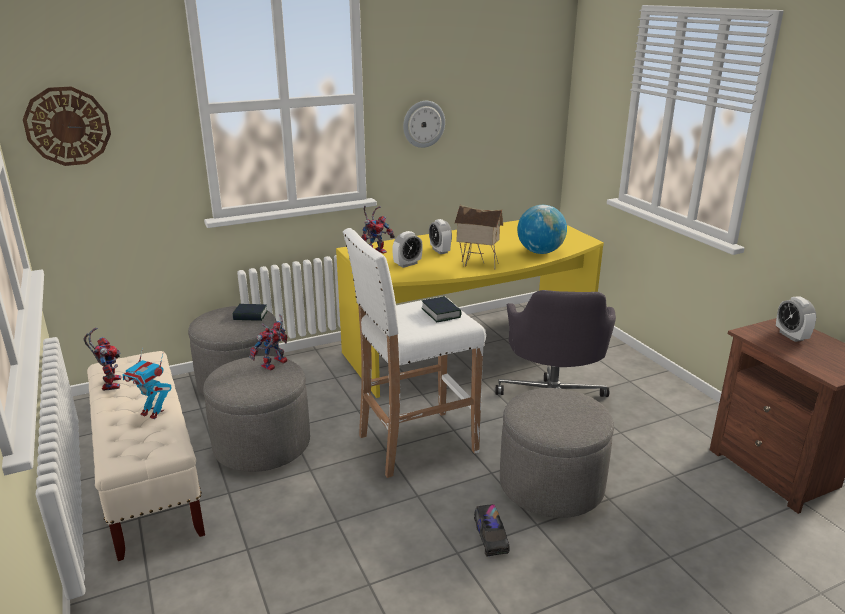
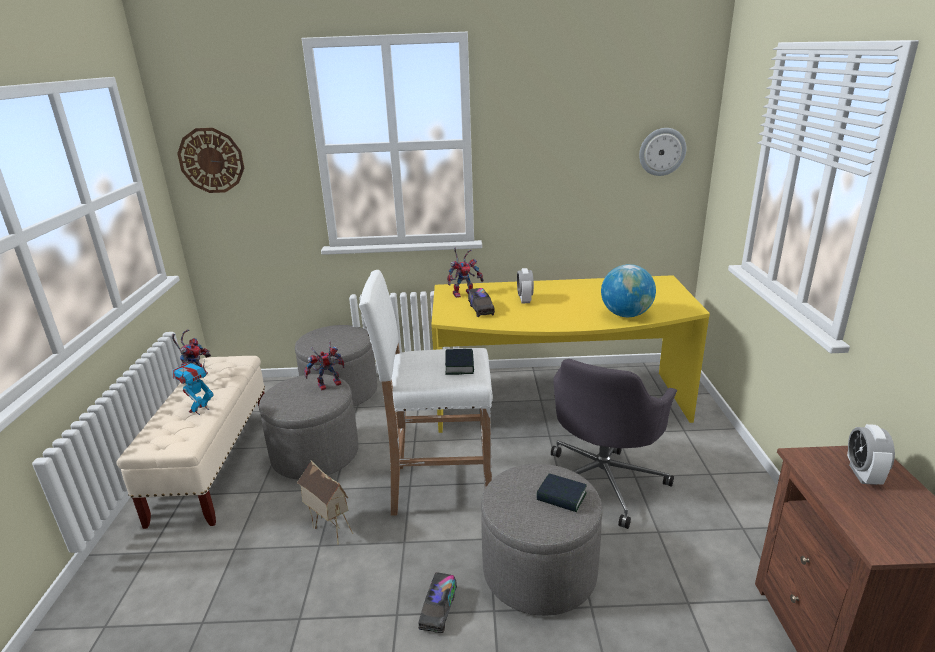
camera: 25 degrees right, 0 degrees up
(153, 413) = (199, 410): toy robot -> toy robot turned 75 degrees clockwise
(250, 316) = (350, 336): book -> book (561, 497)
(407, 264) = (481, 309): alarm clock -> toy truck
(423, 124) = (536, 171): wall clock -> wall clock (662, 151)
(477, 265) = (546, 319): toy house -> toy house (329, 529)

